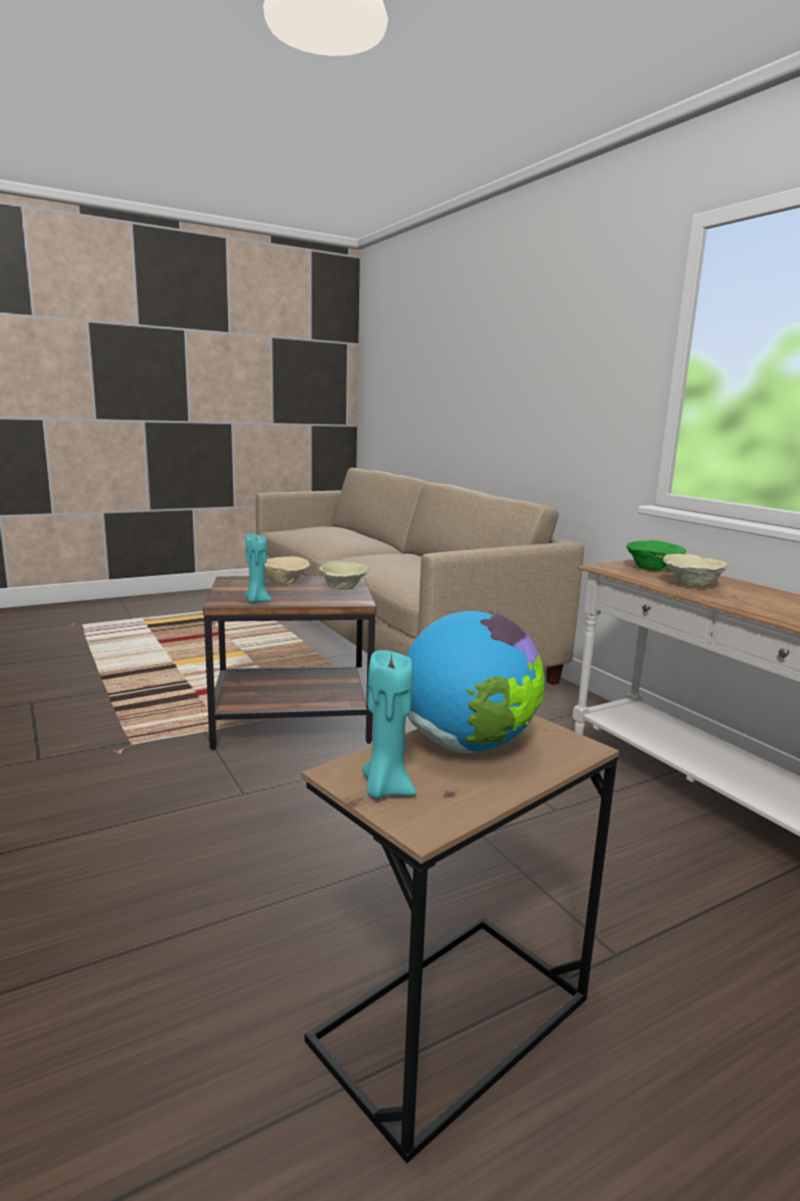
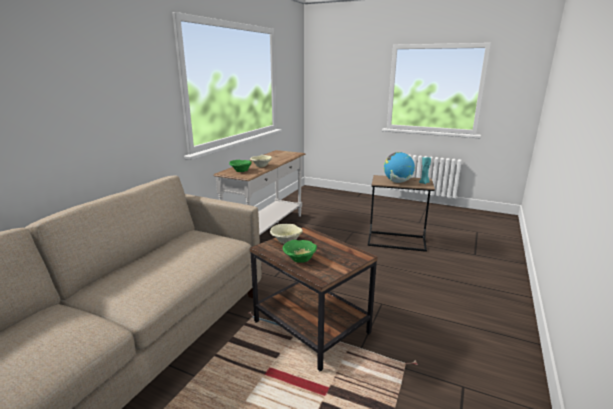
camera: 125 degrees left, 5 degrees up
(257, 601) = (345, 249): turquoise candle -> none
(286, 582) = (299, 259): beige bowl -> green bowl

